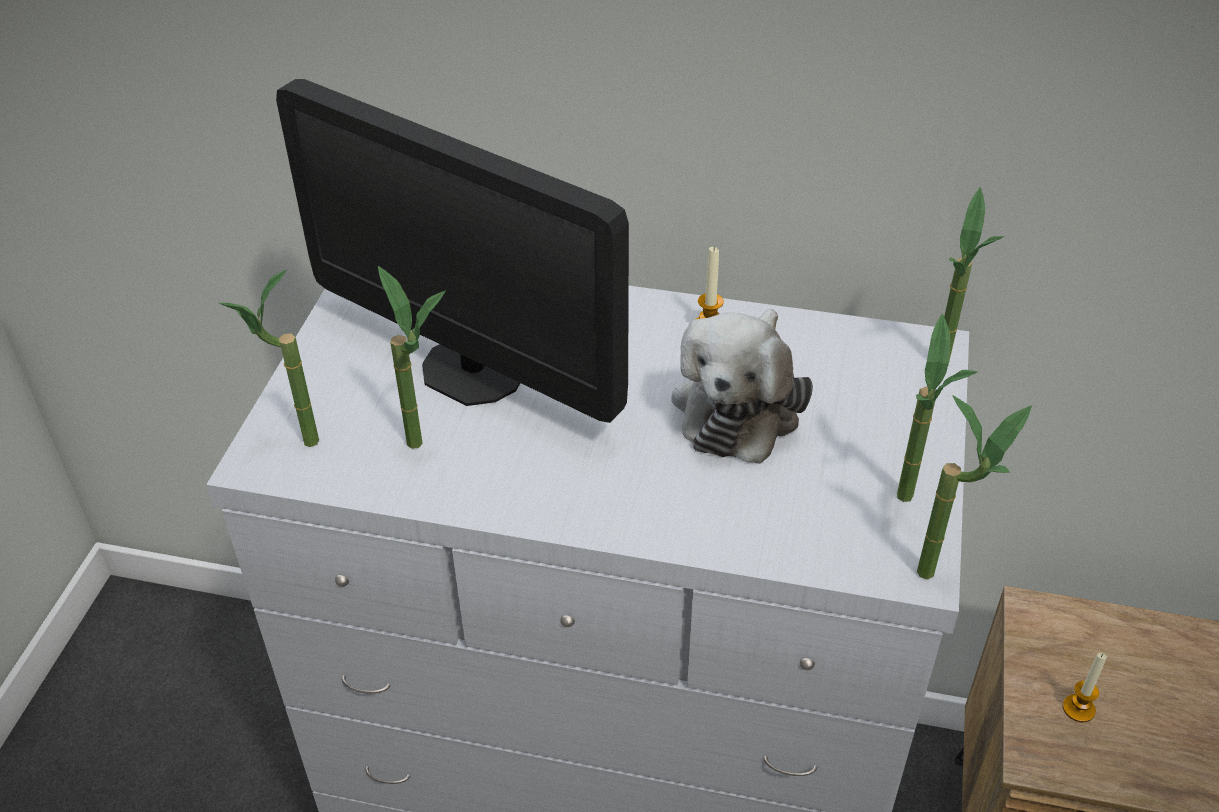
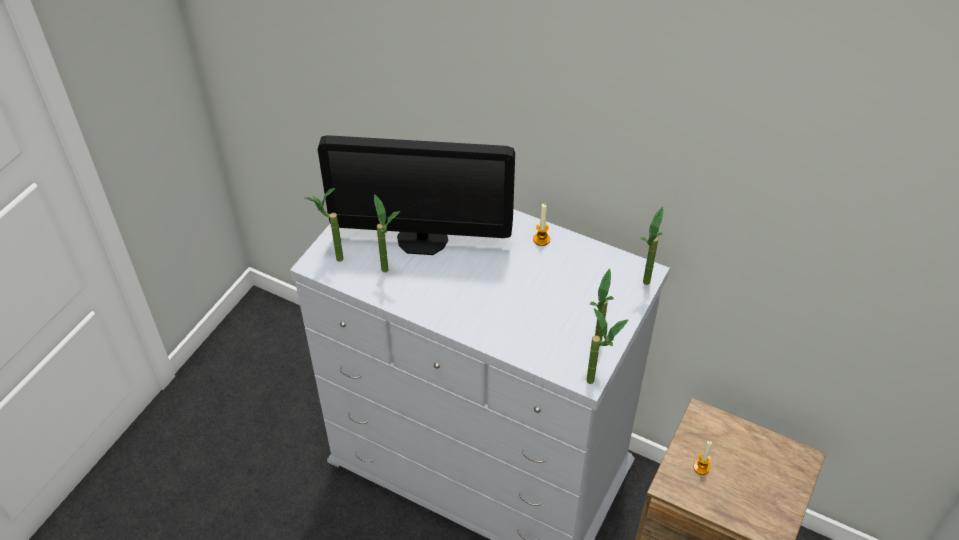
camera: 15 degrees right, 5 degrees up
(473, 370) = (422, 238): monitor -> monitor turned 45 degrees counterclockwise
(739, 405) = (539, 282): plush toy -> none

